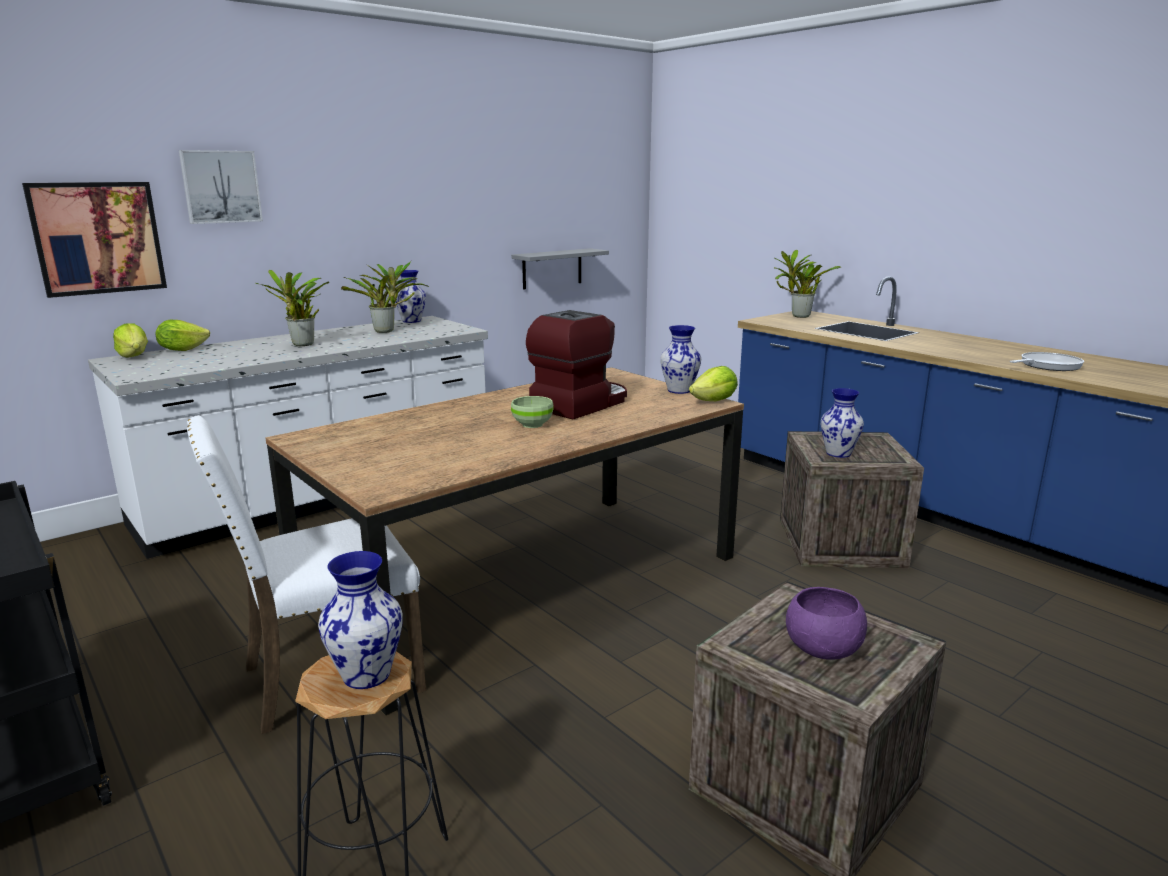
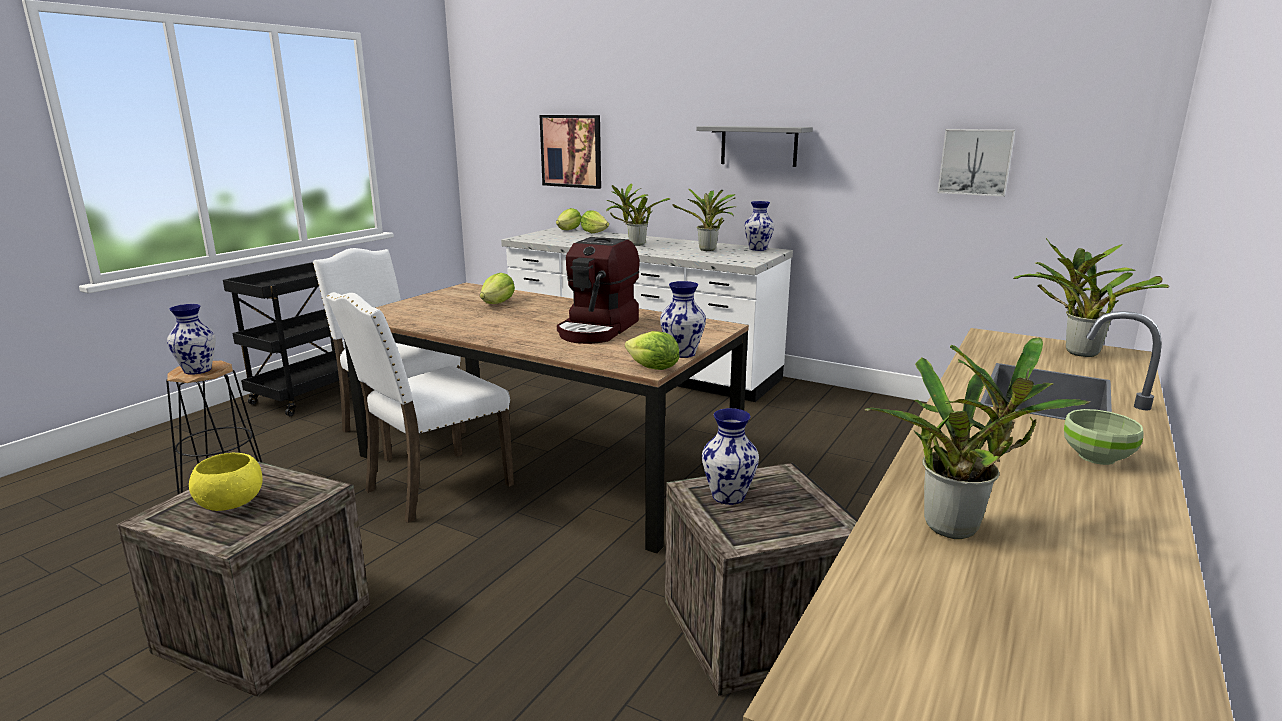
camera: 70 degrees right, 0 degrees up
(221, 187) = (641, 119): picture -> picture (975, 162)
(418, 429) = (498, 303): none -> lettuce
(532, 425) = (526, 325): green bowl -> green bowl (1096, 457)
(534, 657) = (434, 487): none -> white chair
(552, 268) = (961, 227): grey shelf -> grey shelf (758, 146)
(580, 404) = (599, 329): coffee machine -> coffee machine turned 90 degrees clockwise
(823, 648) = (230, 504): purple bowl -> yellow bowl
(1047, 365) = (958, 527): frying pan -> potted plant

